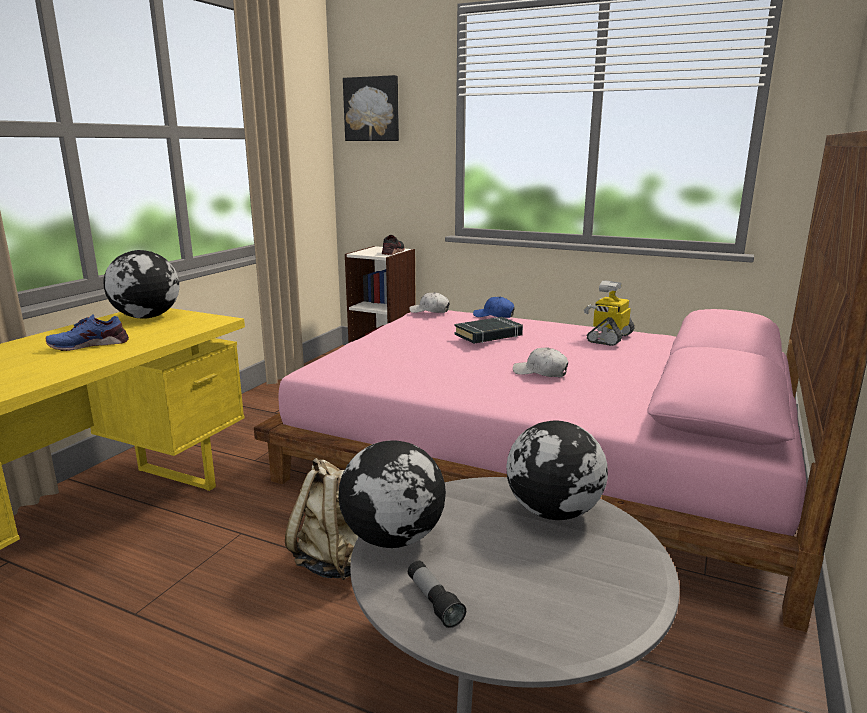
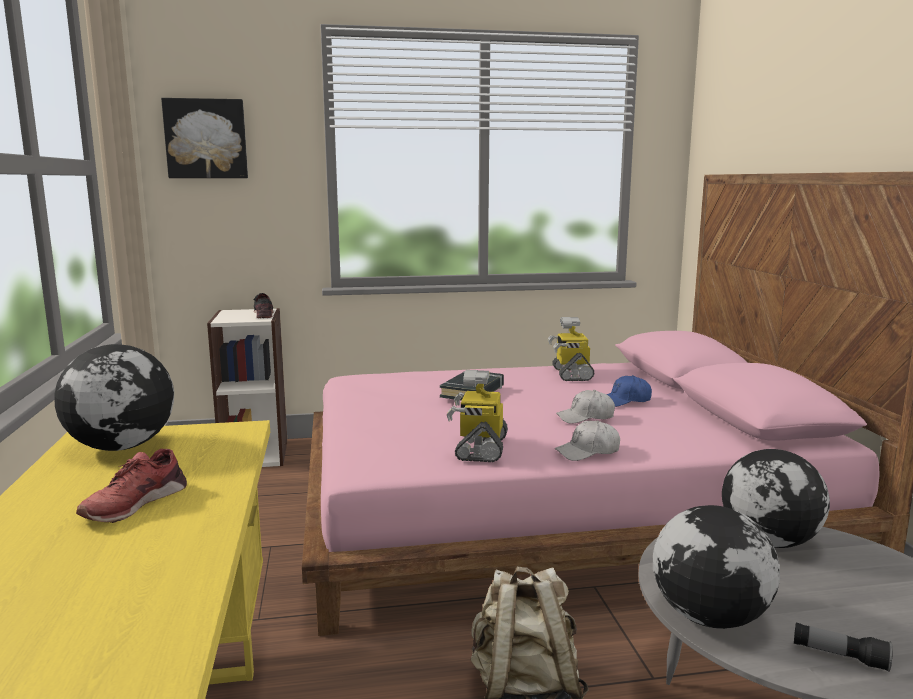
camera: 35 degrees left, 5 degrees down
(89, 345) = (134, 503): blue shoe -> red shoe
(411, 375) = (480, 448): none -> toy robot
(430, 311) = (361, 378): white cap -> white cap (588, 452)
(494, 316) = (435, 371): blue cap -> blue cap (625, 401)

